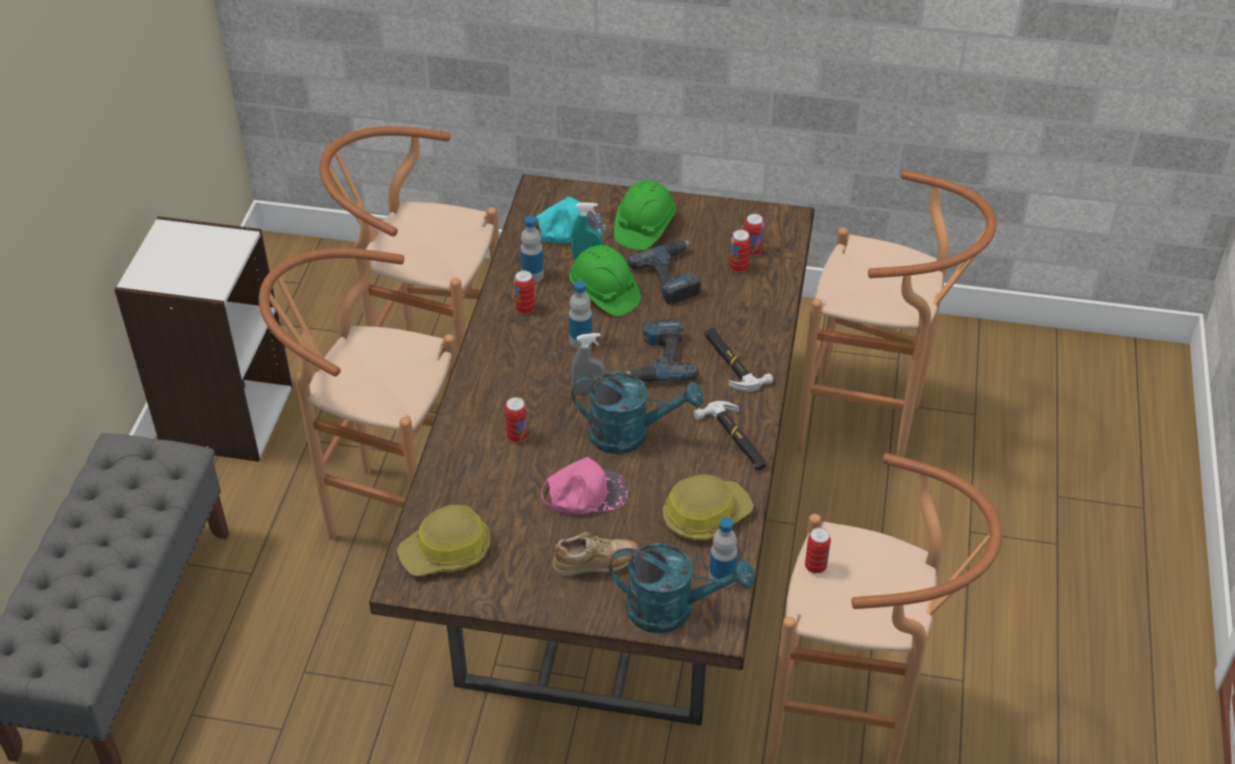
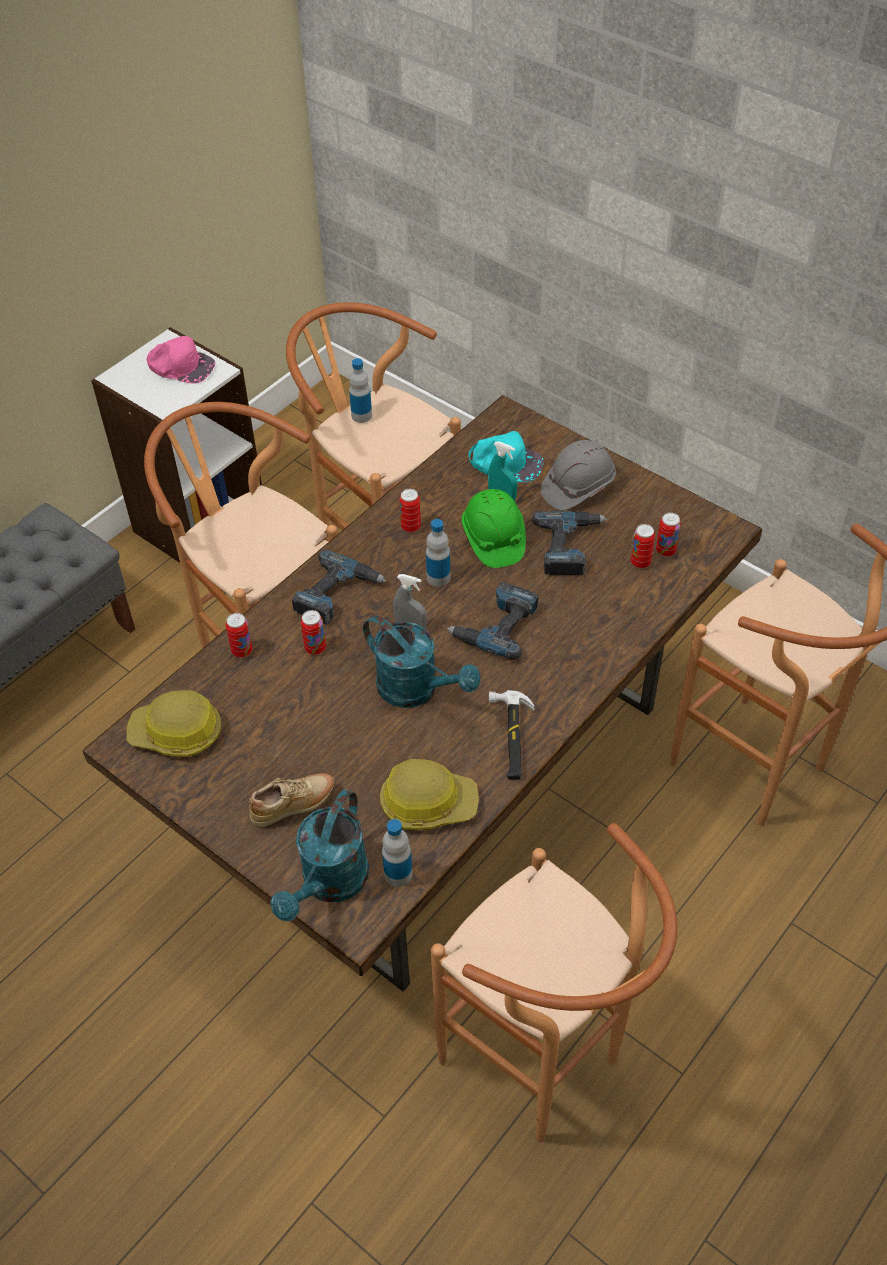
camera: 30 degrees right, 5 degrees up
(502, 386) = (337, 594): none -> power drill
(532, 275) = (441, 496): bottle -> bottle (361, 415)
(584, 493) = (334, 730): pink cap -> pink cap (180, 366)
(596, 565) = (293, 806): beige shoe -> beige shoe turned 45 degrees counterclockwise
(644, 227) = (577, 487): green hard hat -> grey hard hat
(672, 609) = (329, 884): turquoise watering can -> turquoise watering can turned 75 degrees clockwise
(732, 361) = (565, 656): hammer -> none
(815, 566) = (510, 903): can -> can (242, 651)

